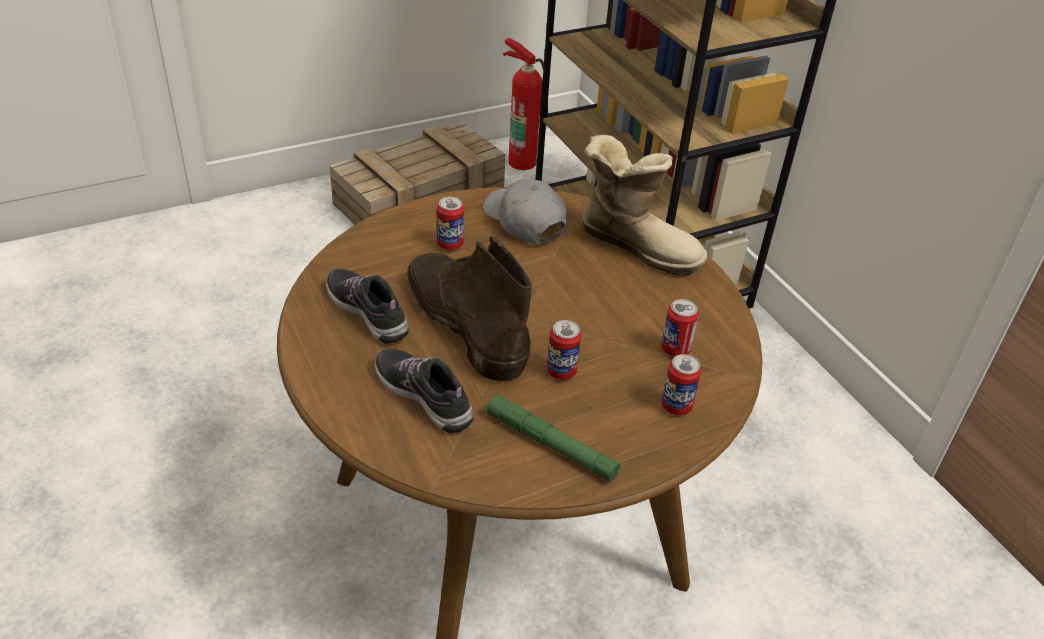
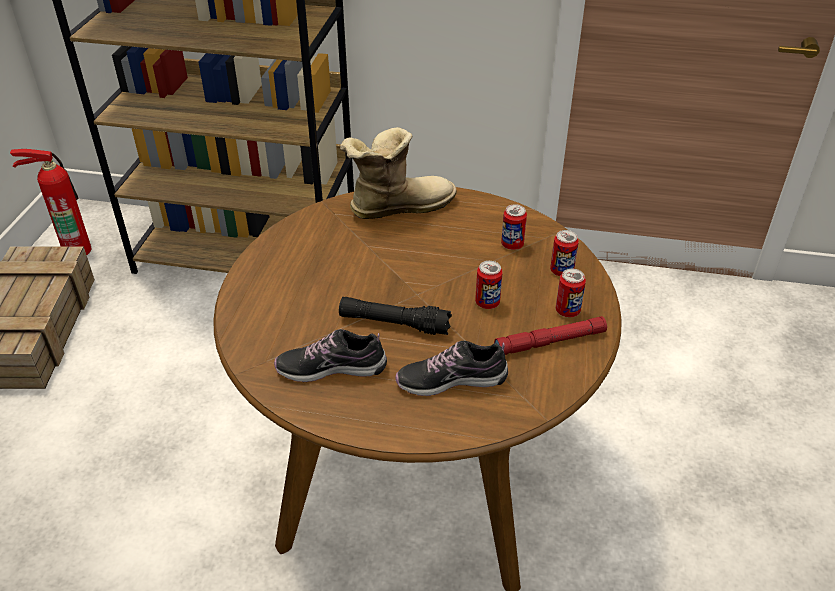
camera: 50 degrees left, 0 degrees up
(450, 244) = (300, 289): can -> can (567, 311)
(464, 322) = (394, 323): brown boot -> black flashlight
(524, 221) = (315, 241): grey cap -> none
(551, 445) = (550, 341): green flashlight -> red flashlight

